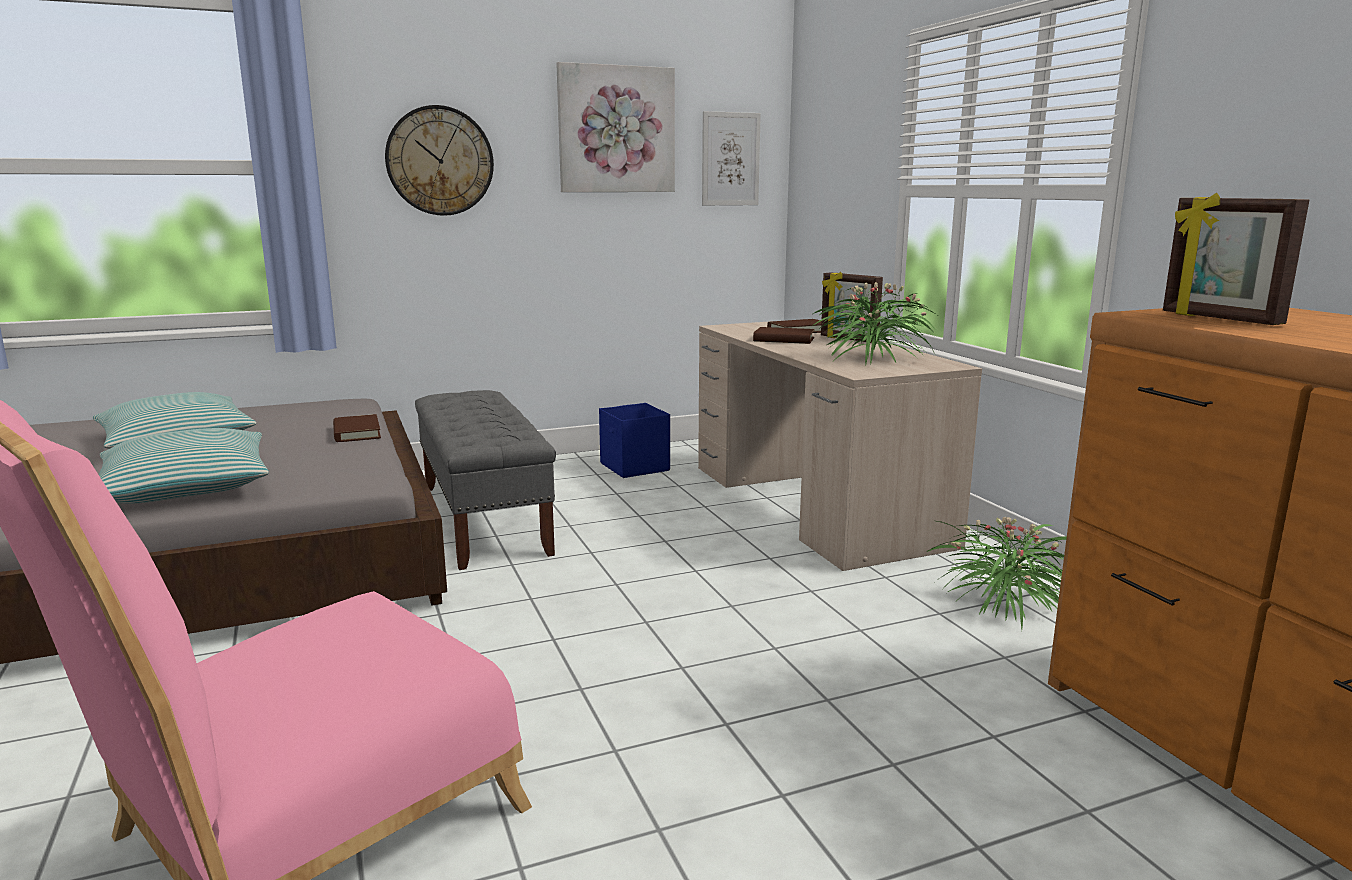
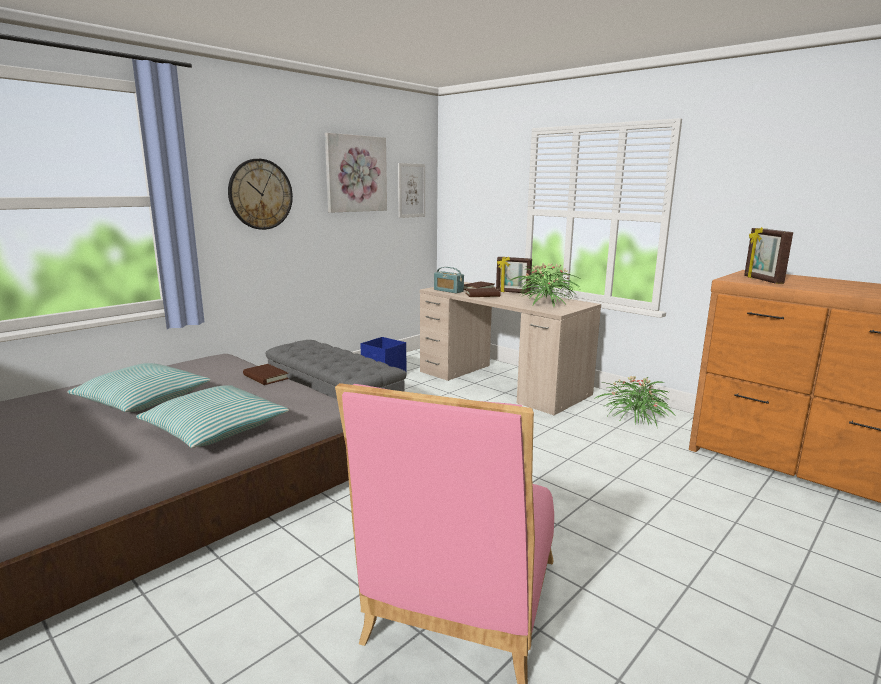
camera: 25 degrees left, 0 degrees up
(740, 330) = (448, 291): none -> radio
(1219, 319) = (762, 280): picture frame -> picture frame turned 45 degrees clockwise

